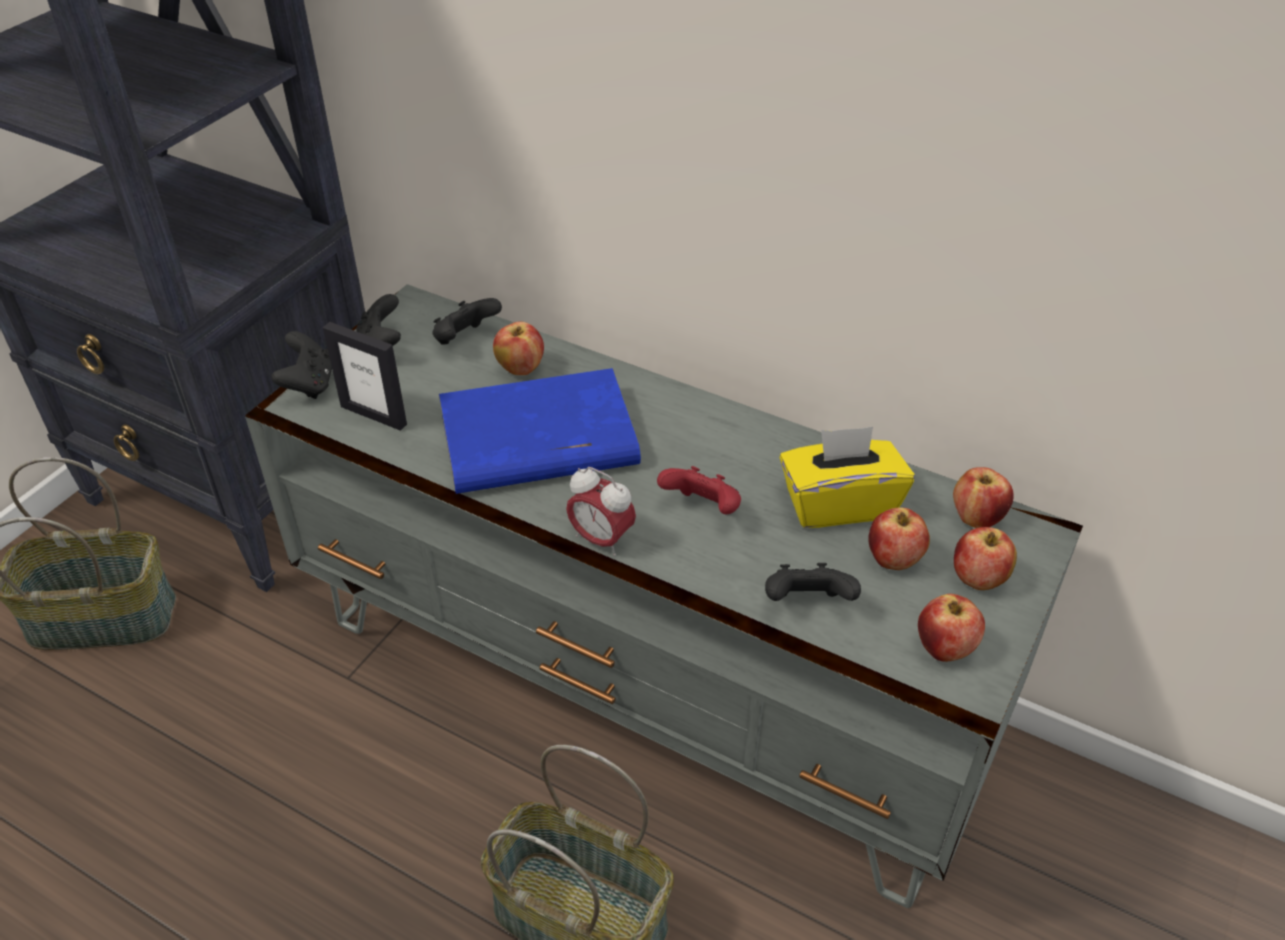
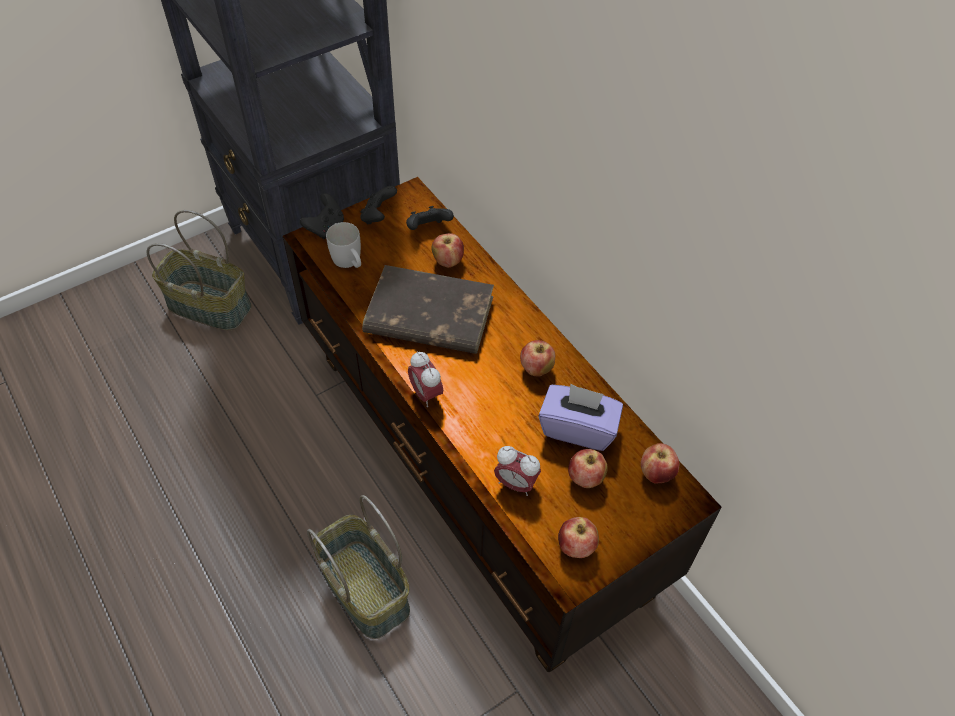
camera: 25 degrees right, 10 degrees up
(374, 415) = (349, 262): picture frame -> white mug
(536, 442) = (428, 315): blue book -> brown book
(644, 684) = (475, 470): grey tv stand -> brown tv stand
(702, 509) = (495, 398): red game controller -> none
(807, 603) = (515, 483): black game controller -> alarm clock
(839, 503) = (578, 428): yellow tissue box -> purple tissue box
(978, 579) = (627, 513): apple -> apple (536, 369)

